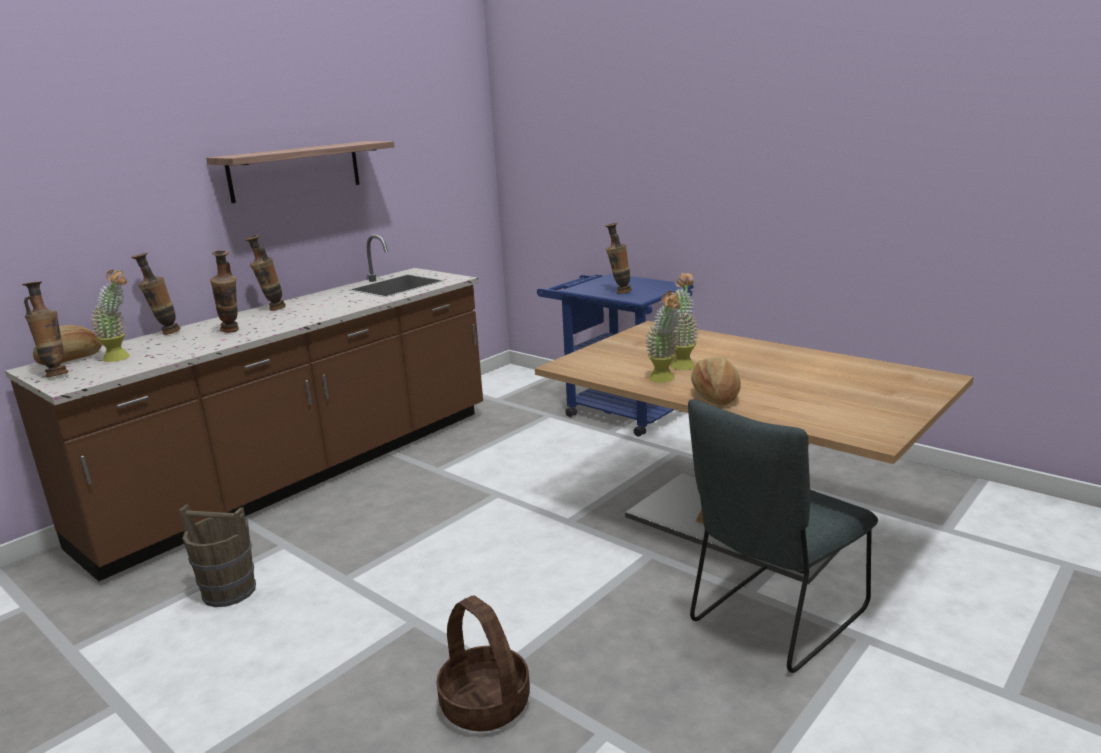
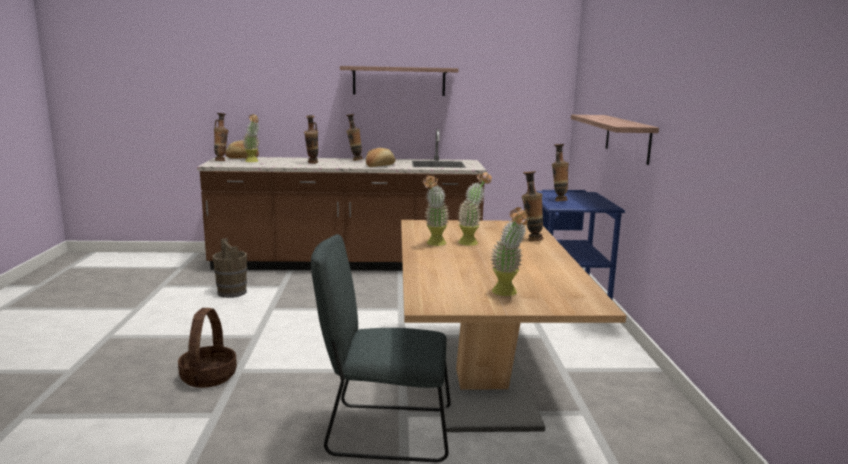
camera: 45 degrees right, 5 degrees down
(165, 333) = (293, 158): vase -> vase (530, 239)
(668, 203) = (627, 138): none -> shelf
(716, 395) = (431, 258): bread -> bread (380, 166)
(874, 397) = (508, 294): none -> potted plant

